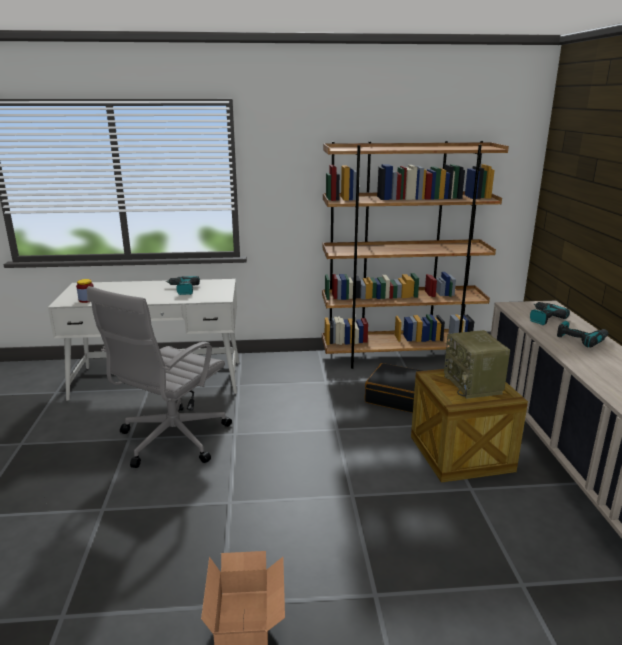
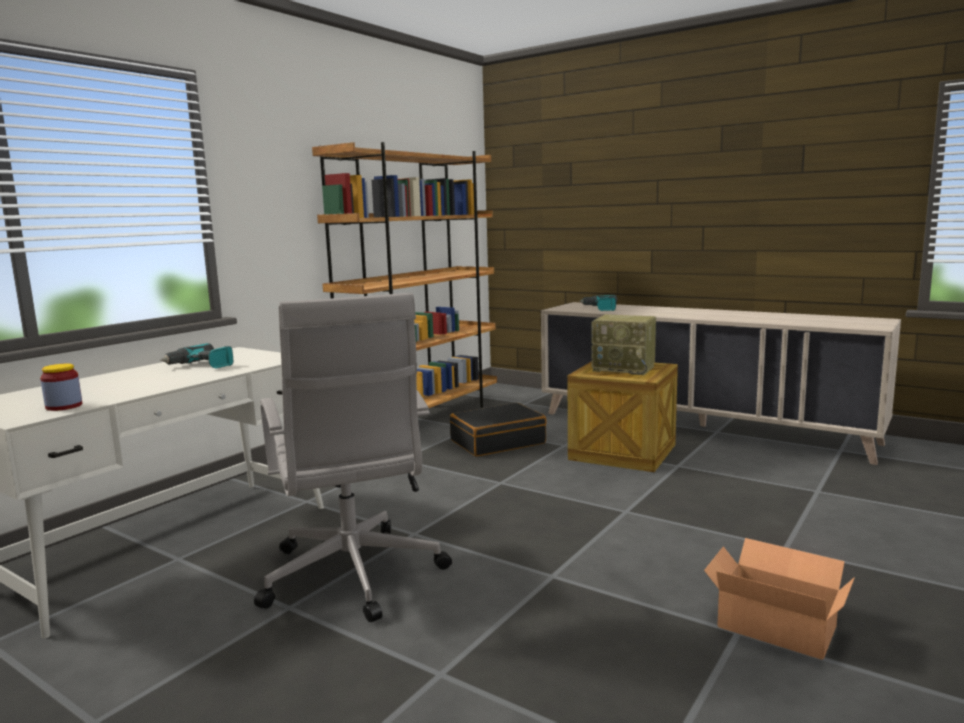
camera: 50 degrees left, 10 degrees down
(581, 339) = (657, 310): power drill -> none

